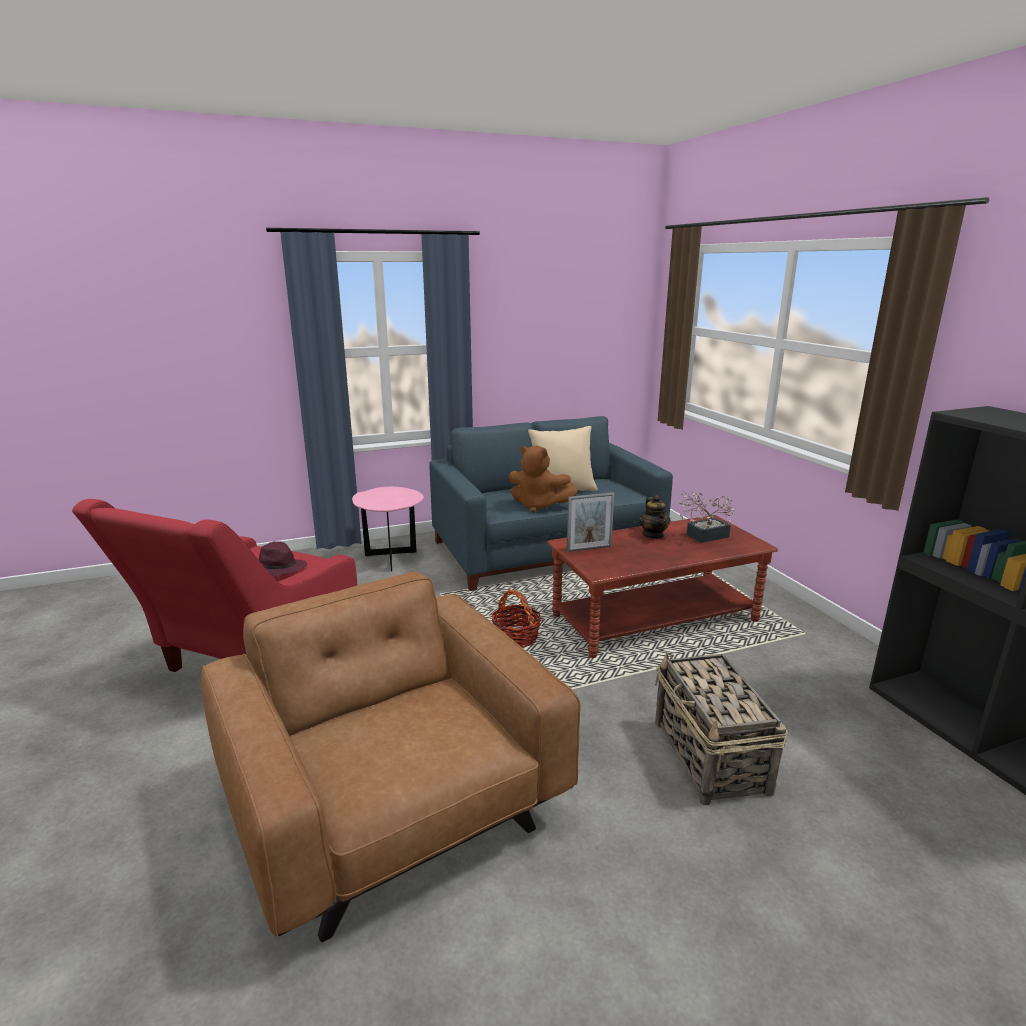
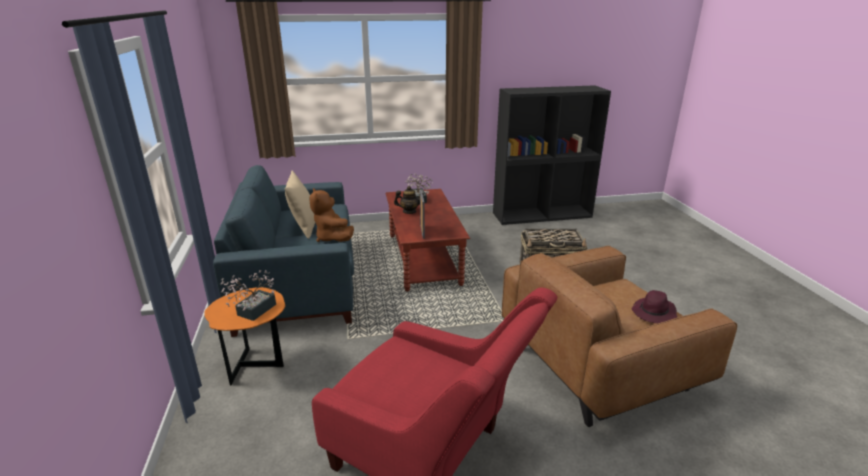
camera: 80 degrees left, 5 degrees up
(277, 569) = (411, 364): purple hat -> purple hat (654, 313)
(379, 501) = (253, 312): none -> potted plant
(392, 560) = (256, 366): pink side table -> orange side table
(516, 637) = (429, 309): basket -> none
(539, 506) = (333, 238): brown plush toy -> brown plush toy turned 120 degrees clockwise

